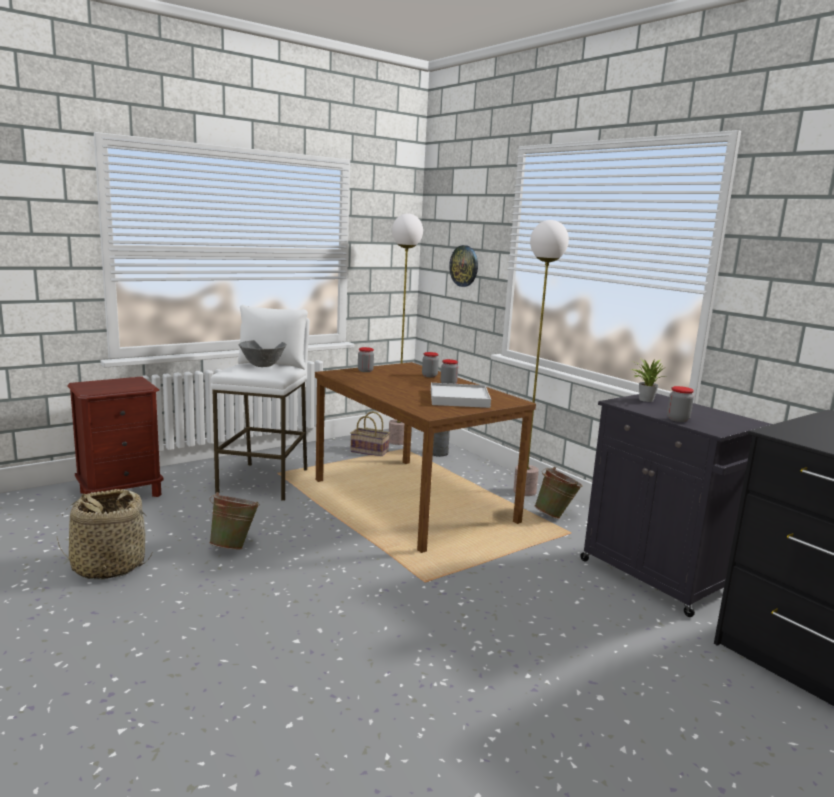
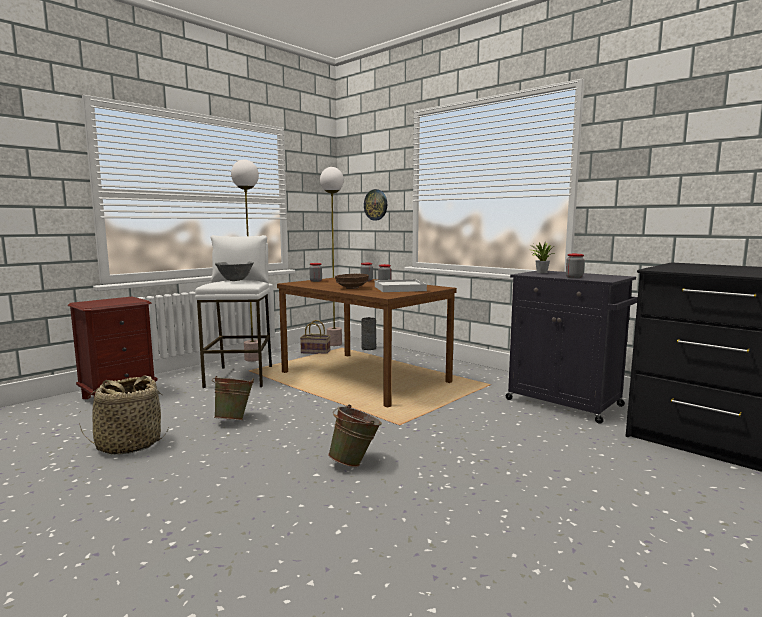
camera: 10 degrees left, 5 degrees down
(399, 392) = (352, 288): none -> brown bowl
(525, 491) = (444, 364): floor lamp -> floor lamp (253, 359)
(556, 516) = (474, 376): green bucket -> green bucket (355, 463)

